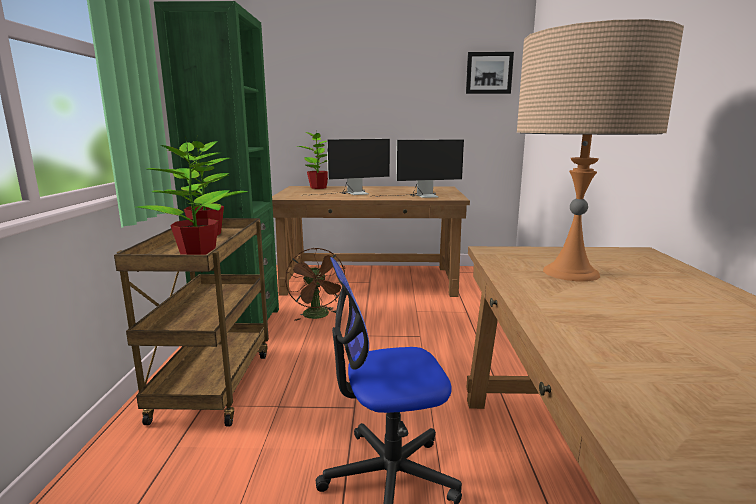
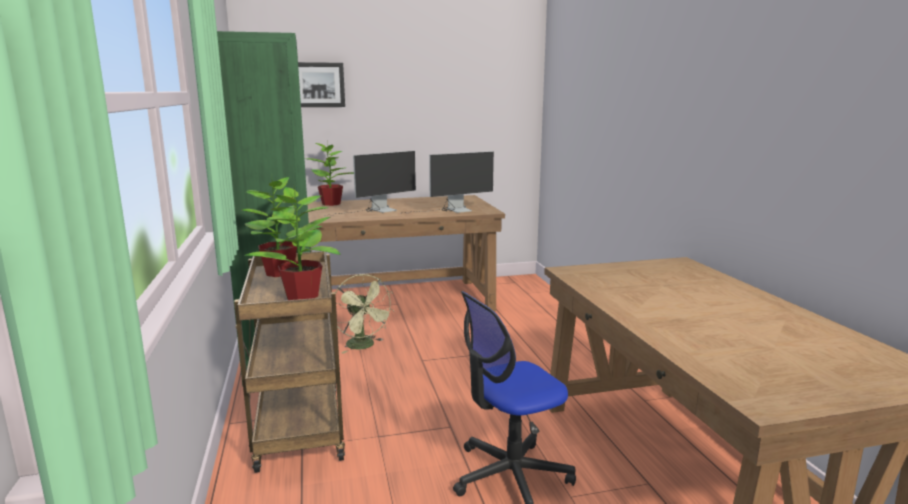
camera: 15 degrees left, 0 degrees up
(318, 316) = (364, 346): brown fan -> green fan
(489, 73) = (504, 78): picture -> picture (319, 85)
(571, 272) = (641, 286): beige table lamp -> none

